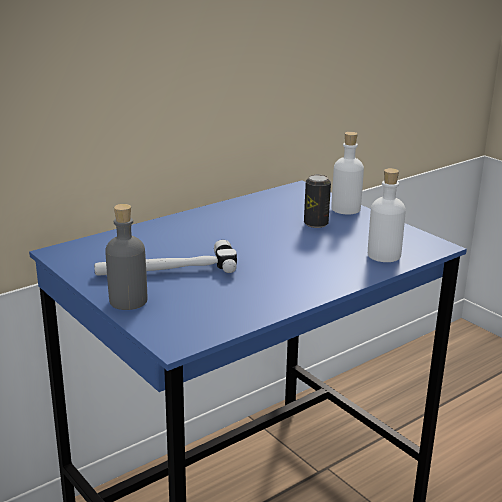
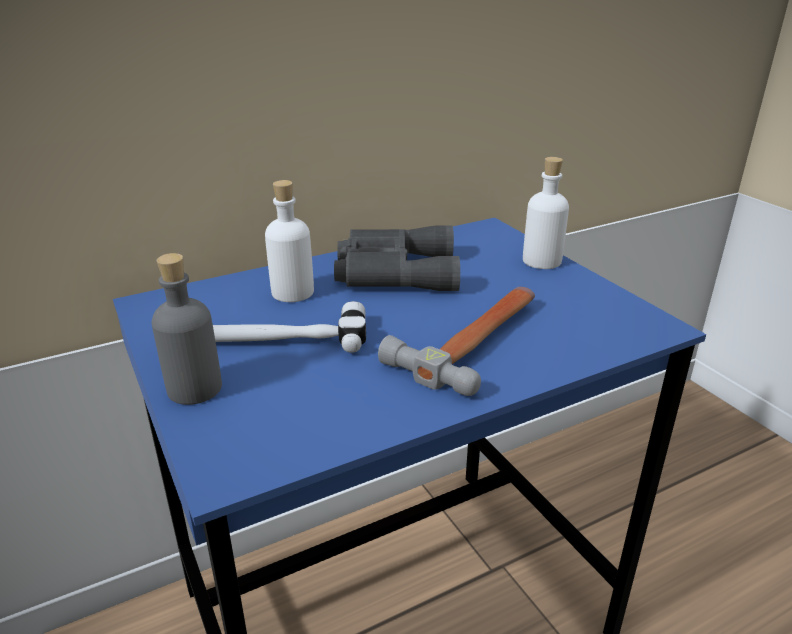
camera: 10 degrees right, 5 degrees up
(237, 221) = (393, 271): none -> grey binoculars
(313, 261) = (476, 340): none -> hammer
(316, 224) = (496, 281): can -> none
(383, 255) = (580, 337): white bottle -> white bottle (292, 292)

